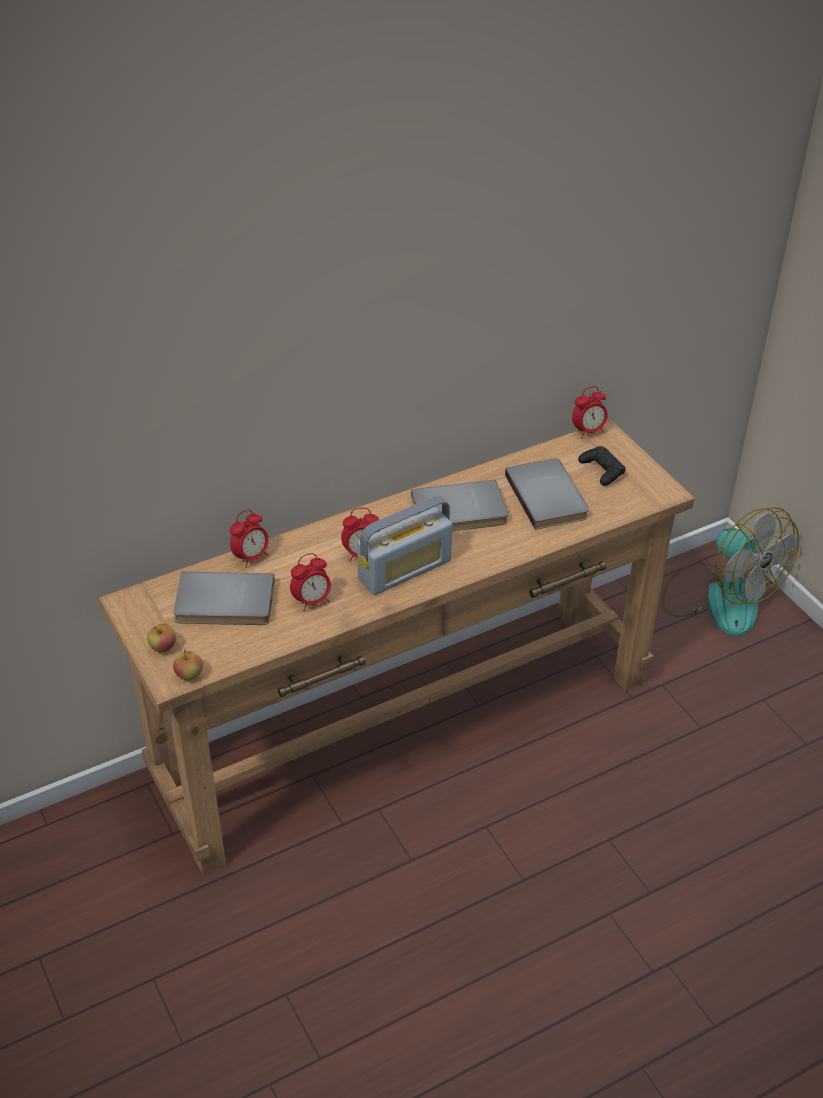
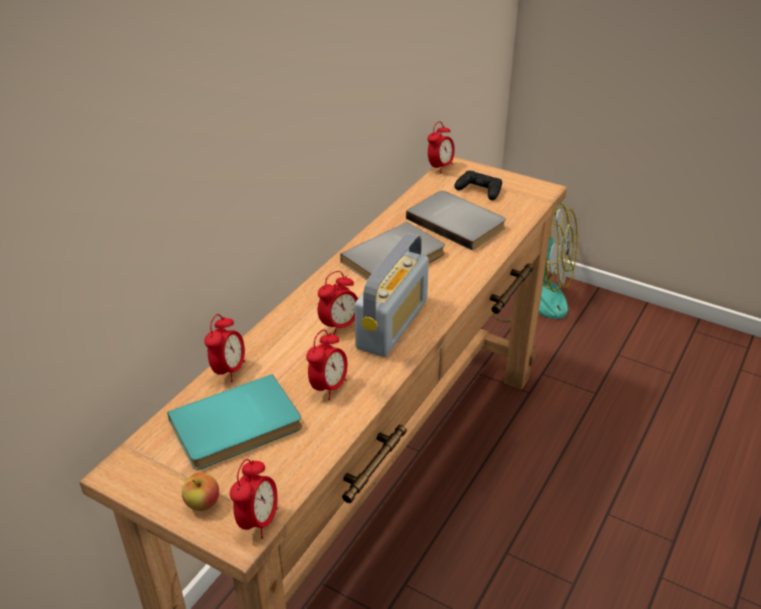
camera: 30 degrees left, 5 degrees down
(189, 675) = (258, 521): apple -> alarm clock
(224, 604) = (237, 427): grey book -> turquoise book

